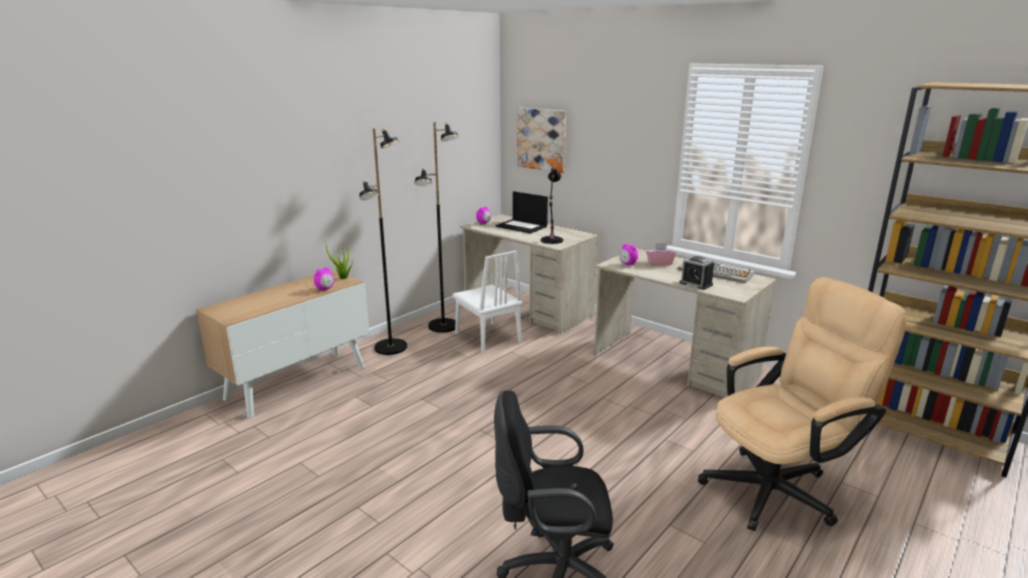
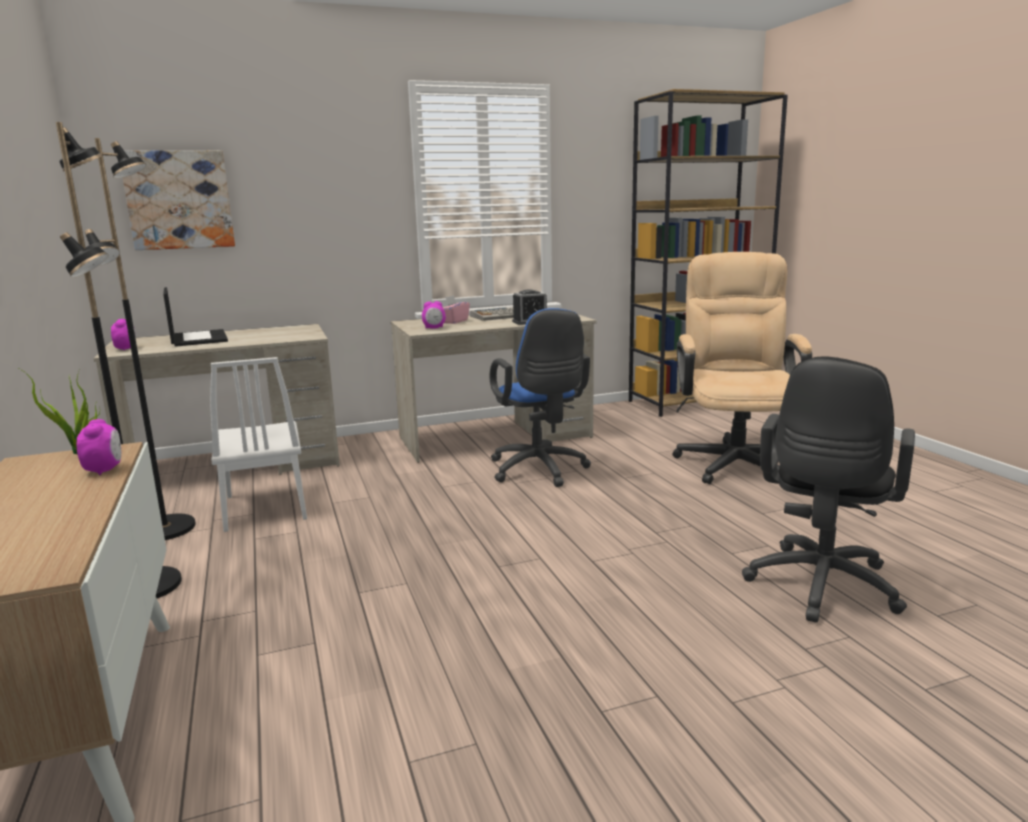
camera: 60 degrees left, 5 degrees down
(487, 337) = (265, 507): white chair -> white chair turned 75 degrees clockwise
(522, 226) = (197, 338): laptop -> laptop turned 90 degrees counterclockwise
(551, 241) = (288, 337): black table lamp -> none
(634, 400) = (540, 471): none -> blue office chair

